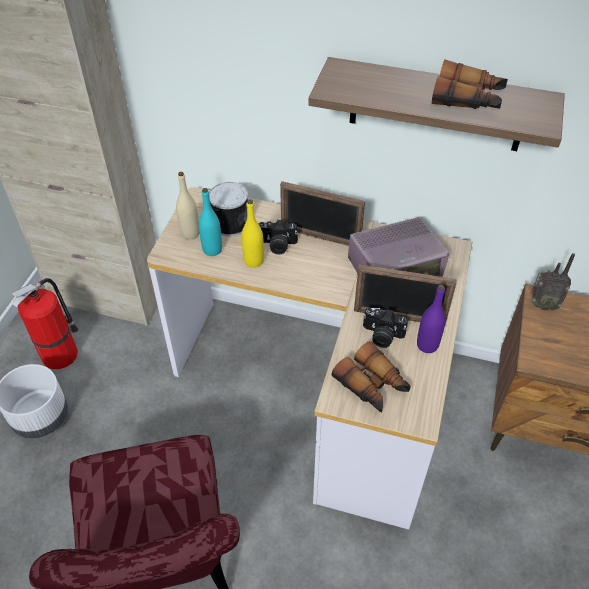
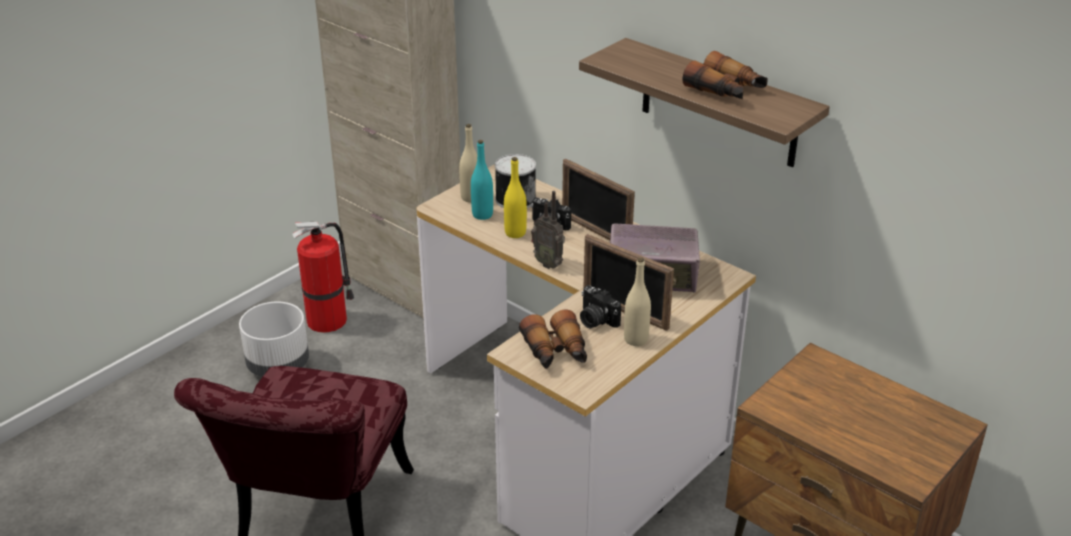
camera: 25 degrees right, 15 degrees down
(427, 345) = (636, 339): purple bottle -> beige bottle
(542, 304) = (813, 364): radio -> radio (549, 263)

